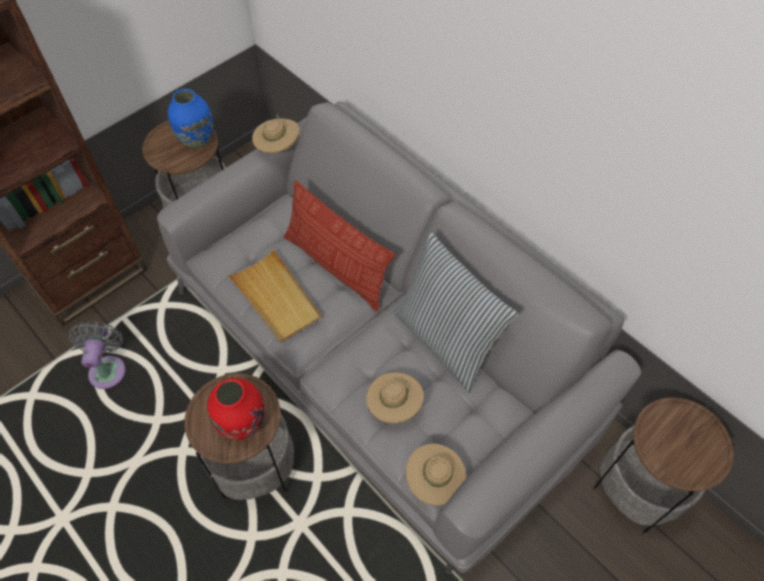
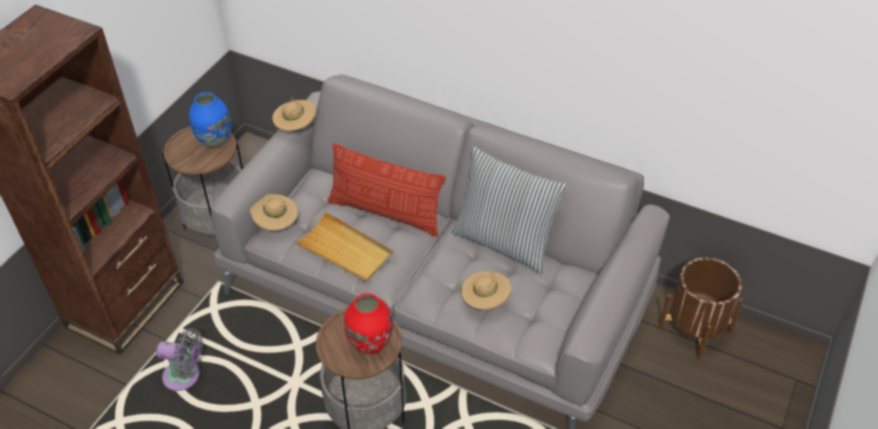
camera: 20 degrees left, 10 degrees down
(108, 368) = (185, 376): grey fan -> grey fan turned 120 degrees clockwise
(434, 481) = (543, 345): beige hat -> beige hat (276, 224)
(636, 490) = (694, 329): side table -> brown planter

